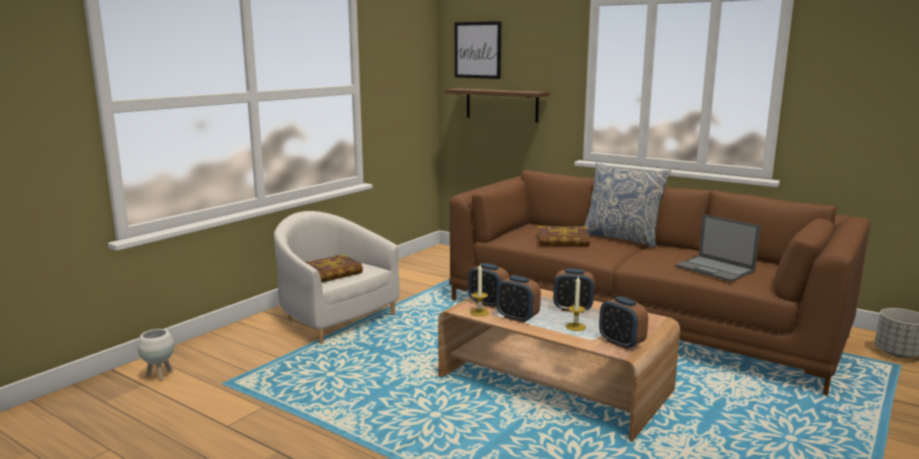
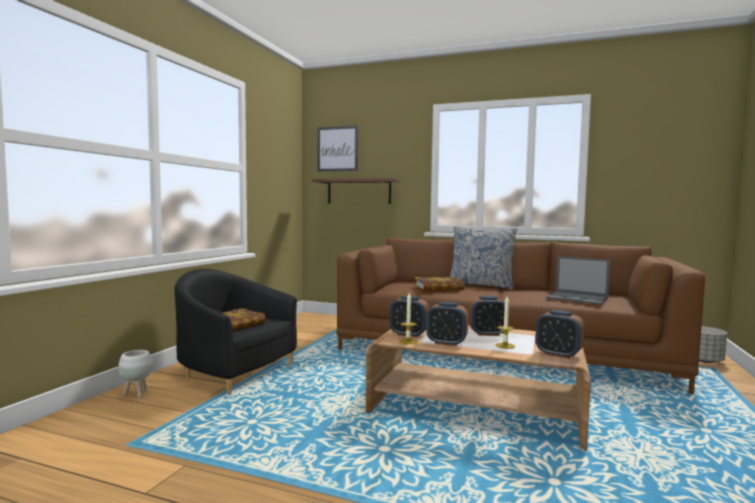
camera: 15 degrees left, 10 degrees down
(159, 376) = (42, 445): white planter -> white planter (136, 394)
(334, 319) = (233, 373): white armchair -> black armchair

